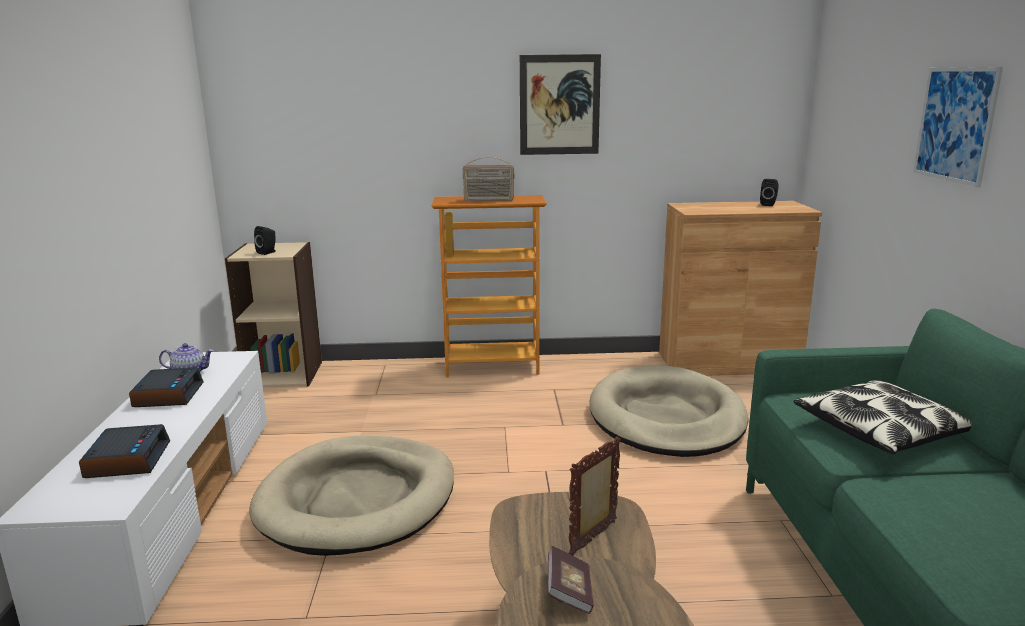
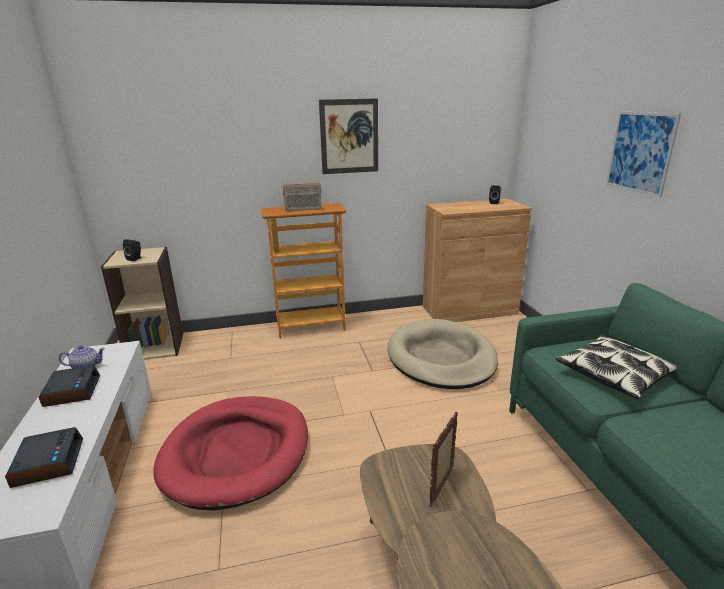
camera: 10 degrees left, 5 degrees up
(358, 499) = (237, 453): beige dog bed -> red dog bed
(569, 592) = (445, 549): book -> none

